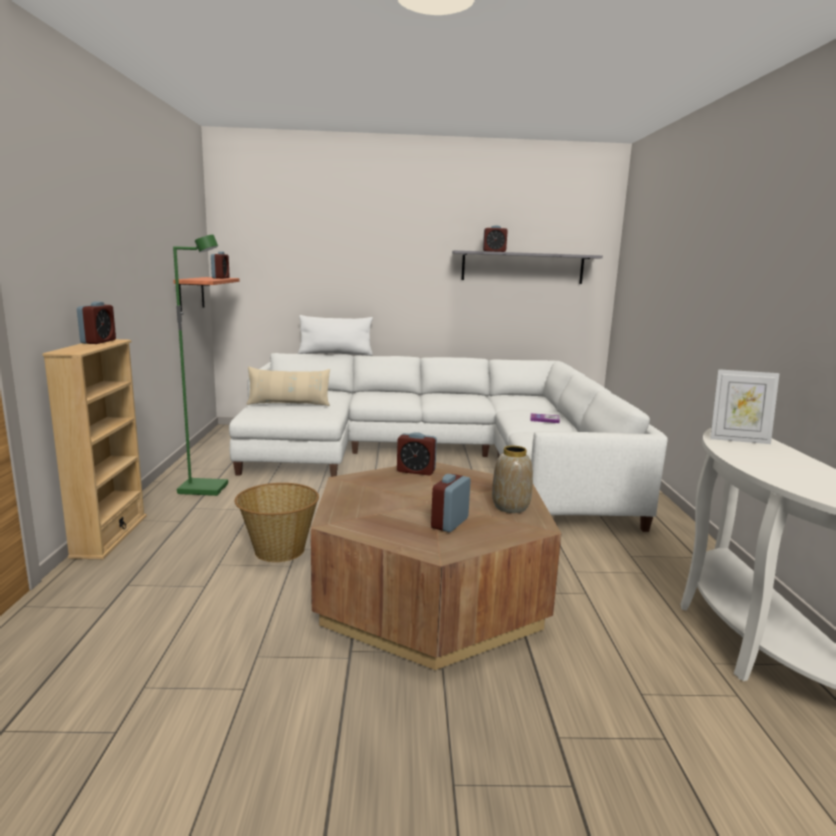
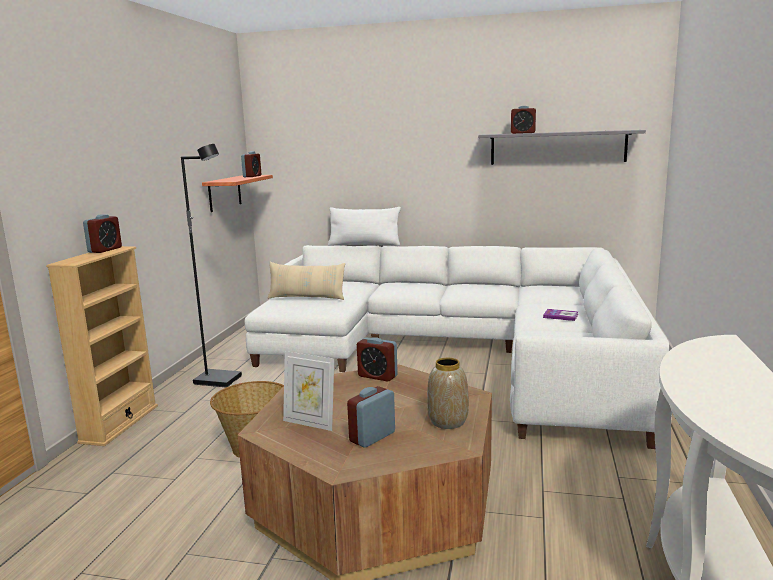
camera: 15 degrees right, 0 degrees up
(204, 489) = (219, 380): green floor lamp -> black floor lamp
(738, 440) = (708, 358): picture frame -> picture frame (310, 423)

